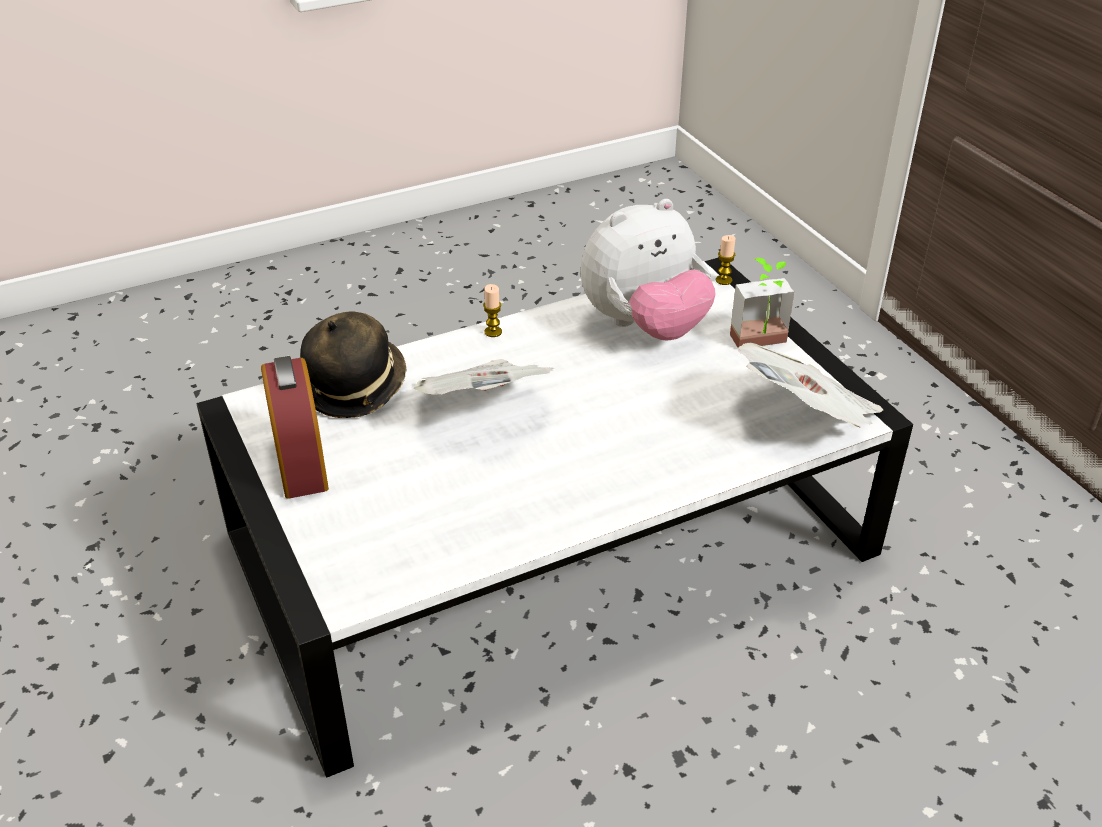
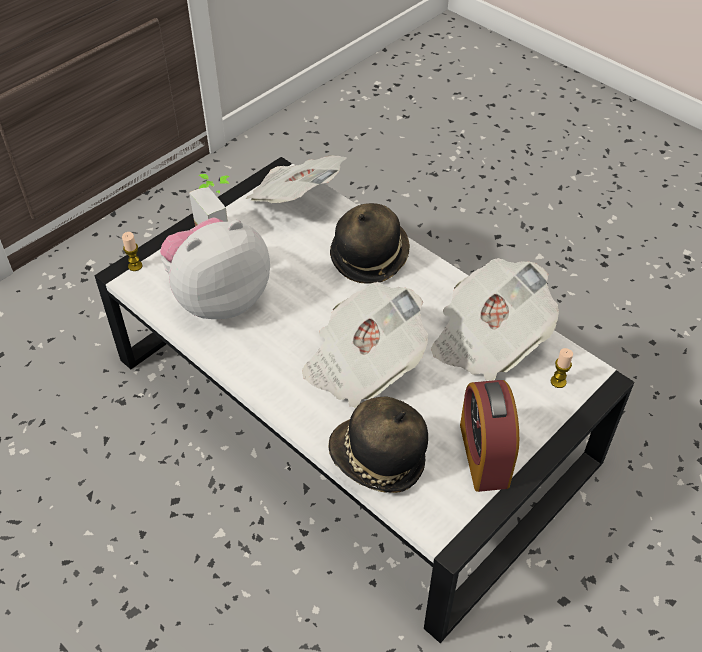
camera: 110 degrees left, 10 degrees up
(301, 462) = (484, 455): alarm clock -> alarm clock turned 60 degrees counterclockwise
(458, 521) = (487, 339): none -> newspaper
(493, 332) = (262, 391): candle -> candle (558, 381)
(645, 326) = (219, 298): plush toy -> plush toy turned 75 degrees counterclockwise
(663, 456) = (369, 256): none -> hat

